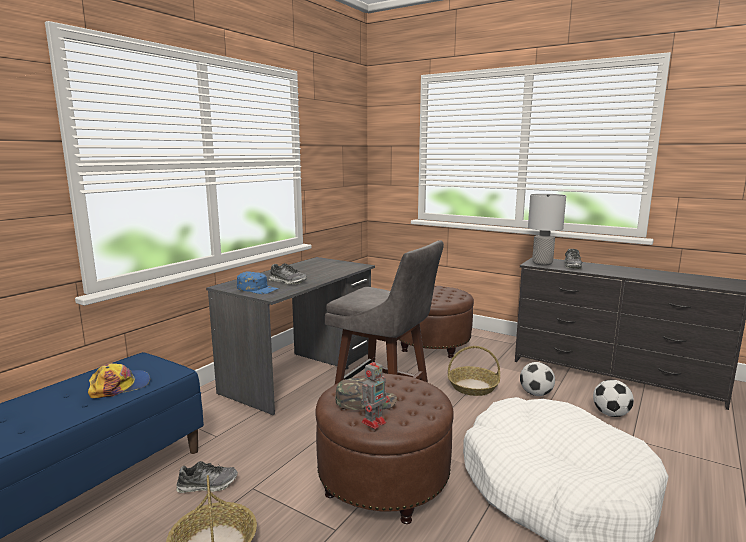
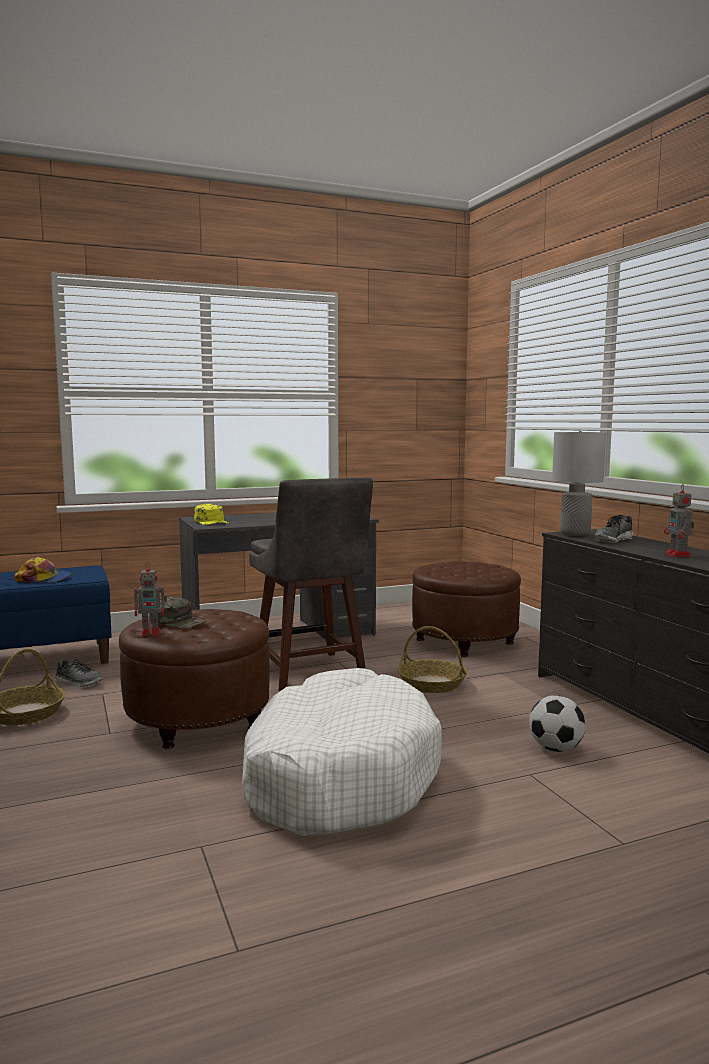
camera: 35 degrees right, 5 degrees down
(258, 289) = (211, 522): blue cap -> yellow cap
(287, 282) = (252, 520): shoe -> none
(536, 394) = (496, 708): football -> none
(637, 274) = (678, 555): none -> toy robot

